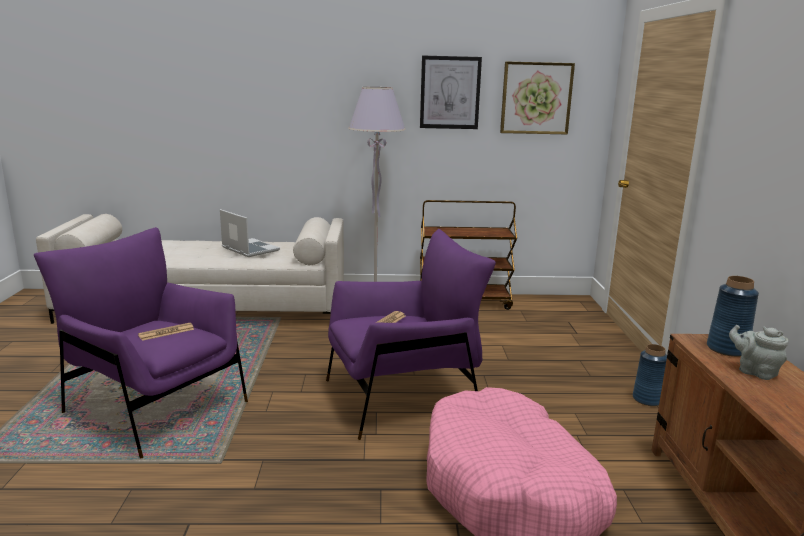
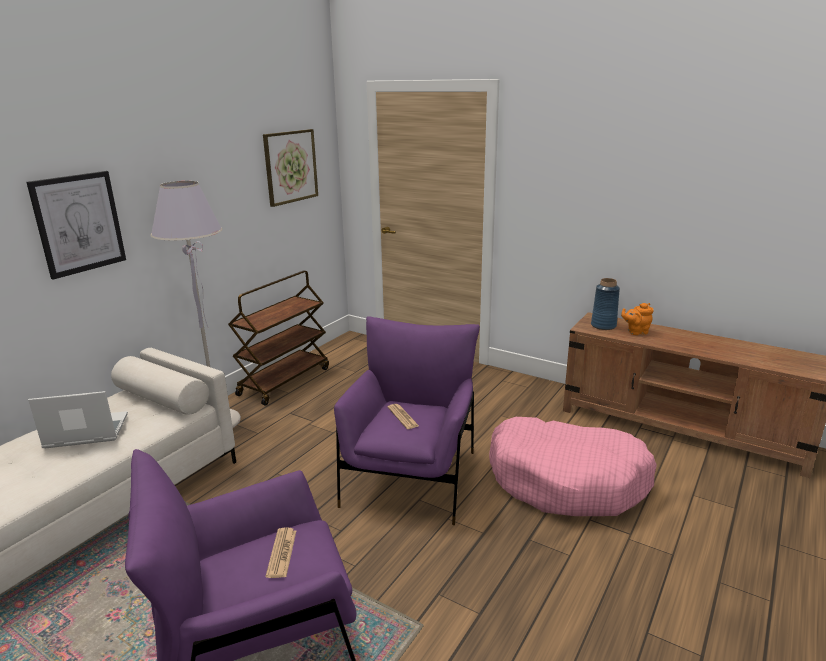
camera: 55 degrees left, 5 degrees up
(450, 92) = (223, 174): picture -> picture (79, 223)
(648, 399) = (509, 383): blue vase -> none
(754, 372) = (636, 332): grey teapot -> orange teapot

